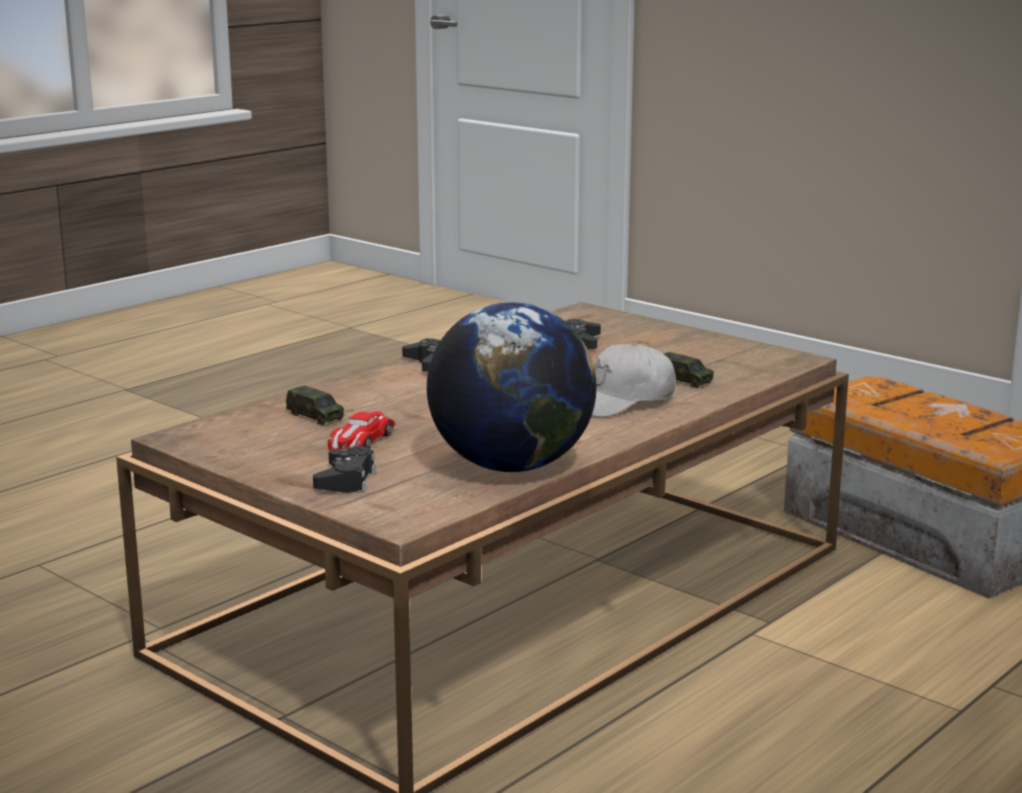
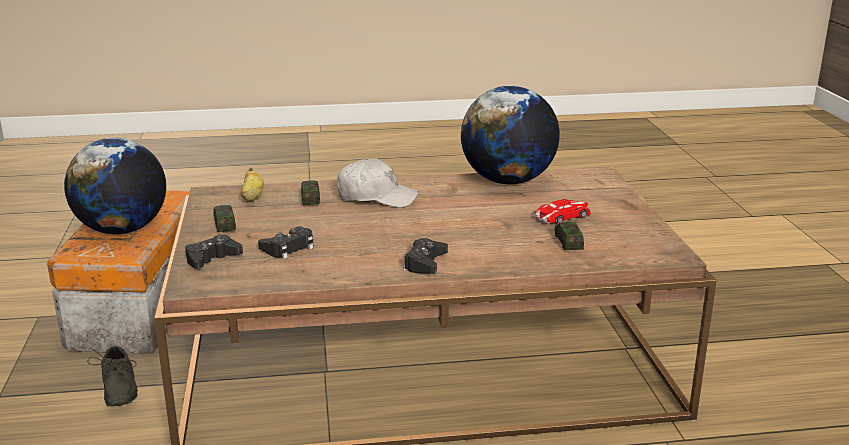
camera: 140 degrees left, 5 degrees up
(346, 479) = (600, 197): black game controller -> black game controller (212, 258)
(688, 342) = (225, 224): none -> toy car
(740, 484) = (116, 390): none -> grey shoe
(742, 366) = (252, 197): none -> banana
(907, 407) = (122, 230): none -> globe

